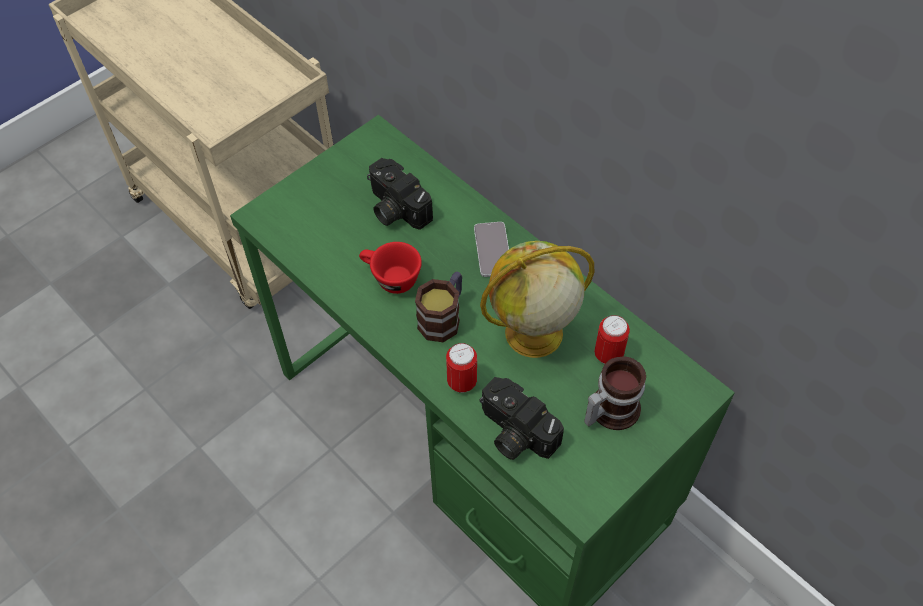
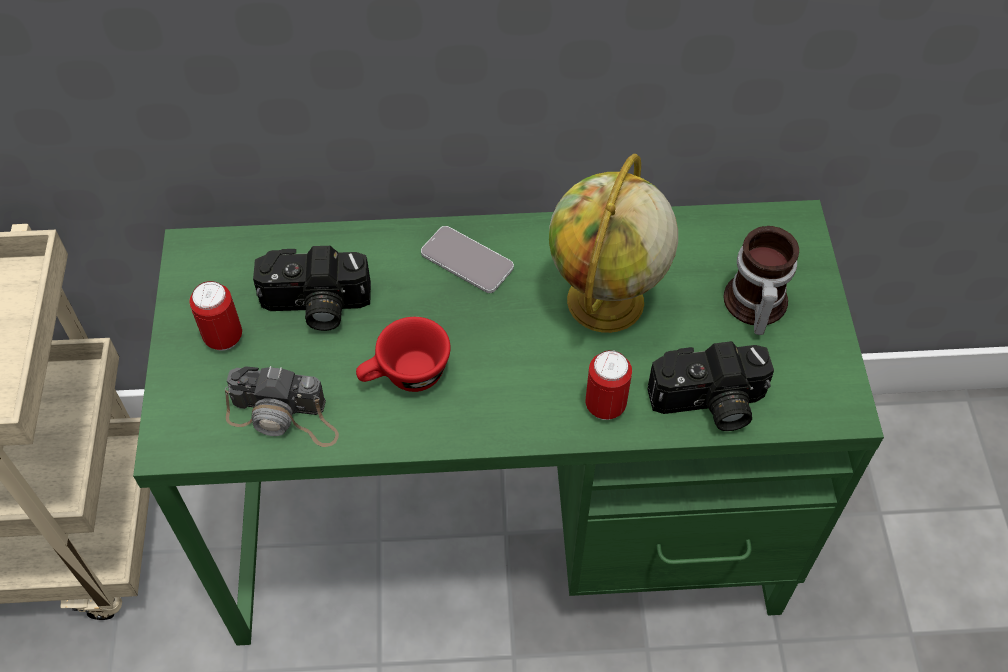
camera: 50 degrees left, 0 degrees up
(317, 247) = (284, 417): none -> camera
(443, 317) = (507, 363): mug -> none
(608, 355) = (690, 261): can -> can (224, 338)

